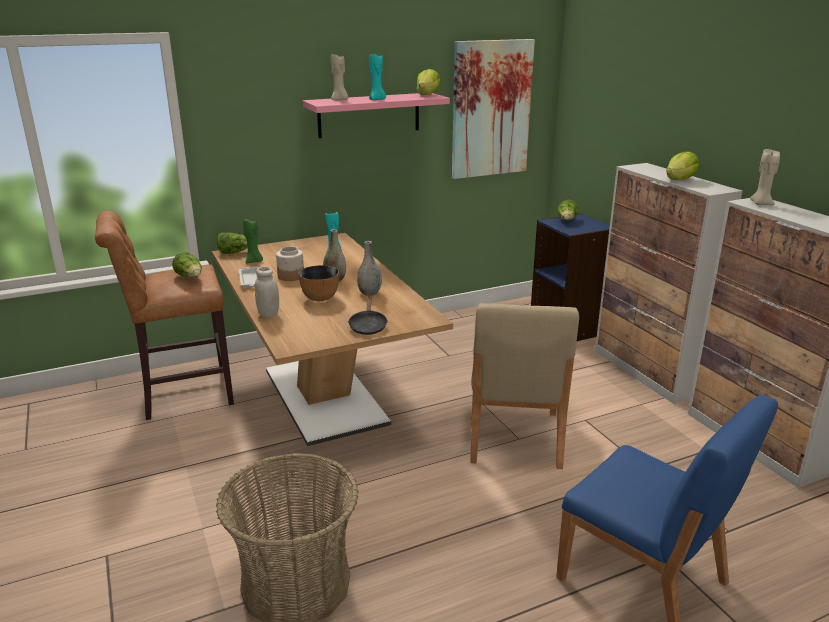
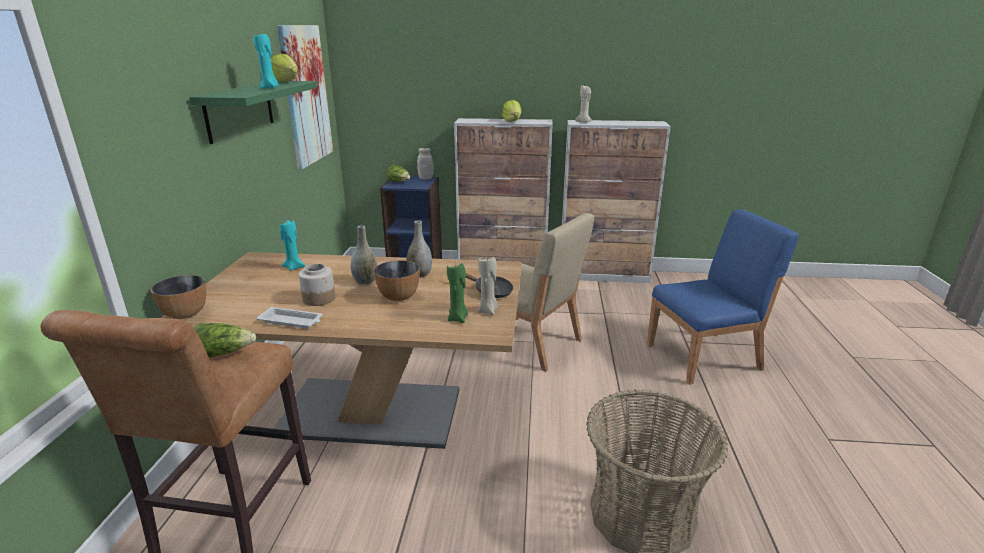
camera: 60 degrees left, 0 degrees up
(235, 252) = (185, 314): lettuce -> bowl
(254, 261) = (238, 309): green candle -> green candle (458, 318)
(268, 314) = (401, 329): white jar -> white jar (425, 178)
(339, 100) = (234, 92): beige candle -> beige candle (488, 310)
(369, 115) = (240, 110): pink shelf -> green shelf

